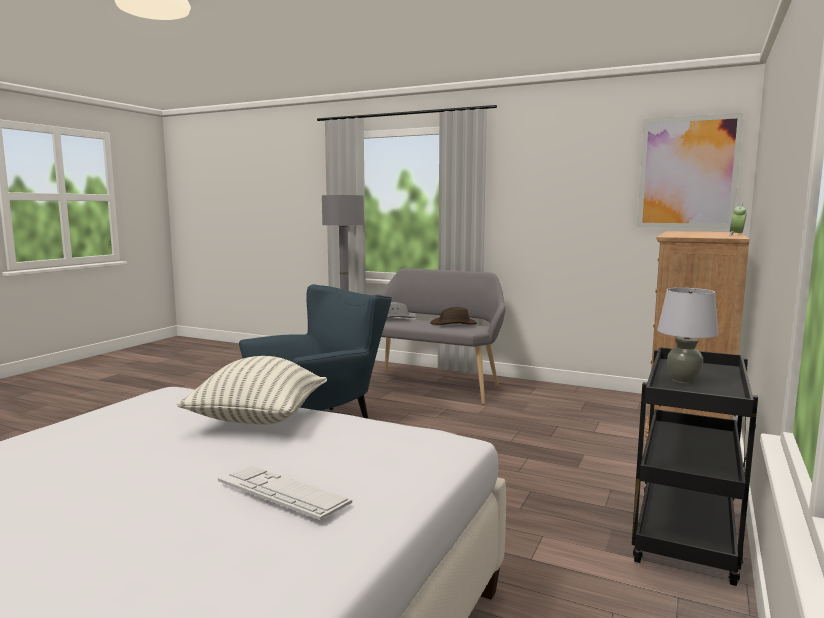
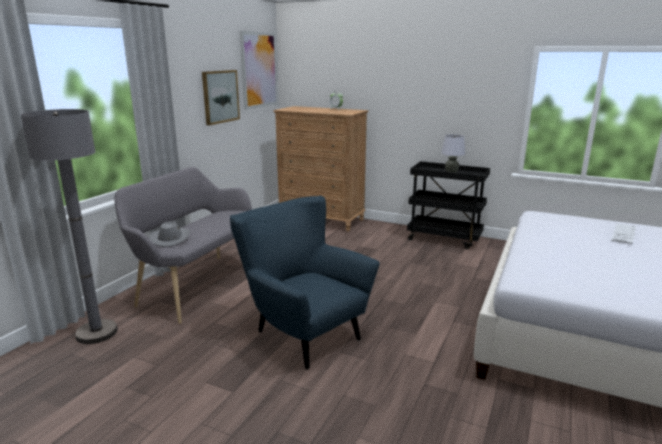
camera: 90 degrees left, 10 degrees up
(258, 421) = (552, 247): pillow -> none
(454, 324) = (219, 218): brown hat -> none
(586, 205) = (220, 96): none -> picture

